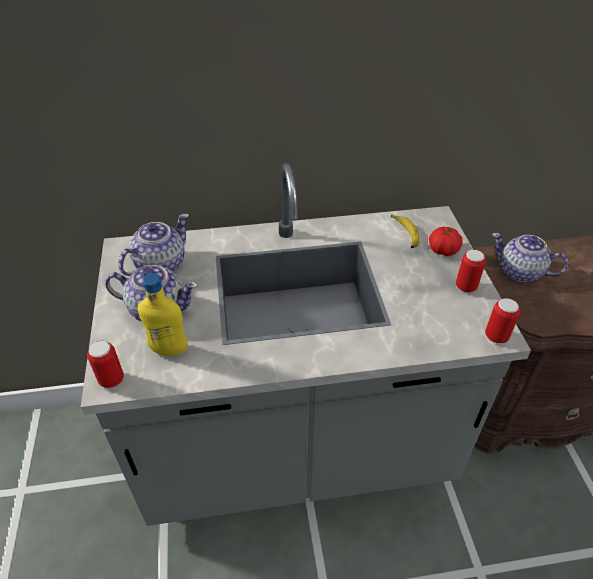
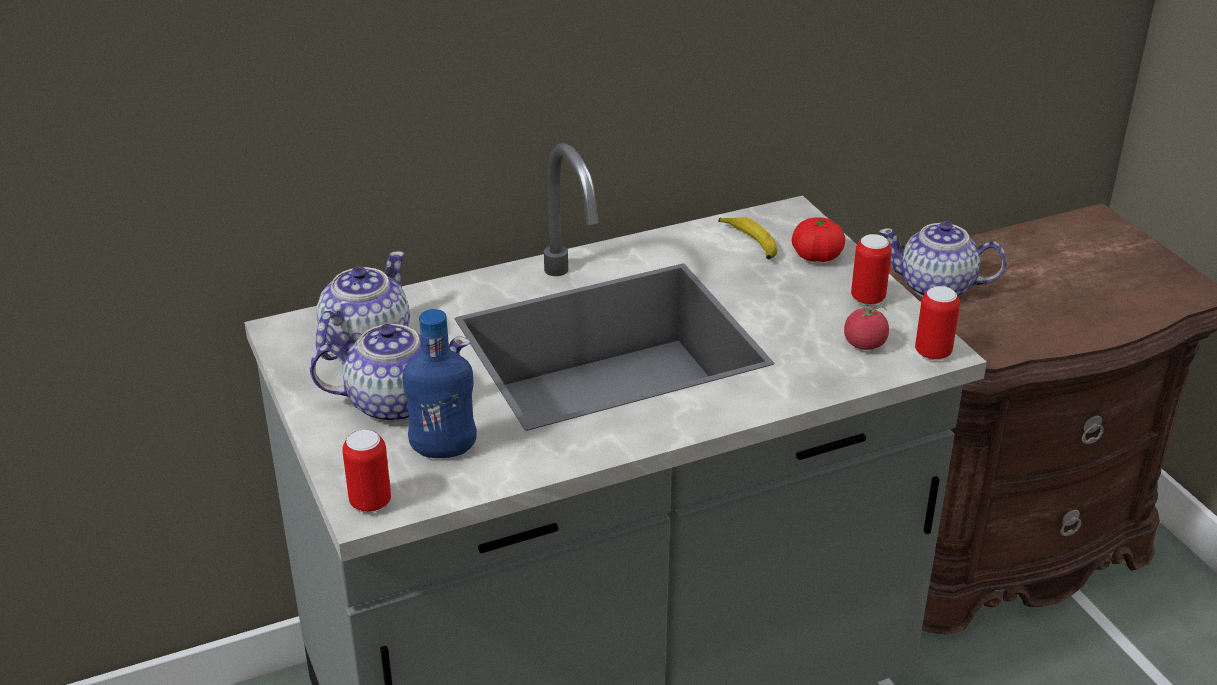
camera: 15 degrees left, 10 degrees down
(169, 349) = (443, 450): yellow bottle -> blue bottle
(453, 321) = (864, 344): none -> tomato

